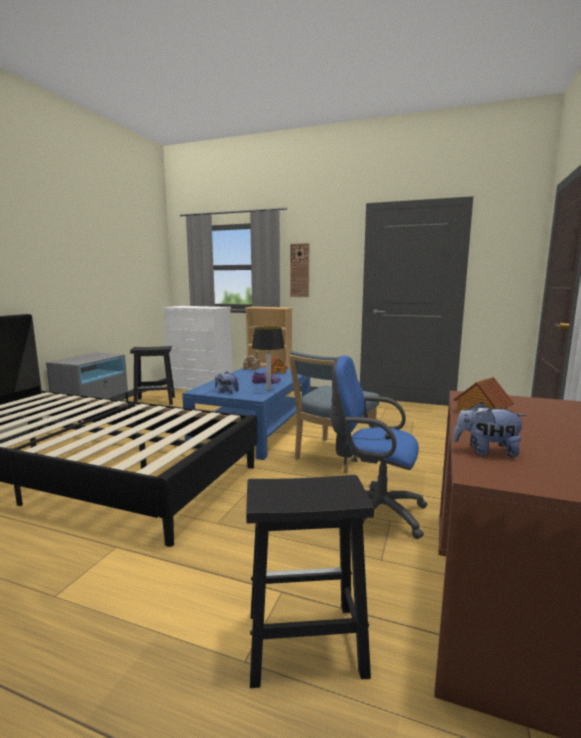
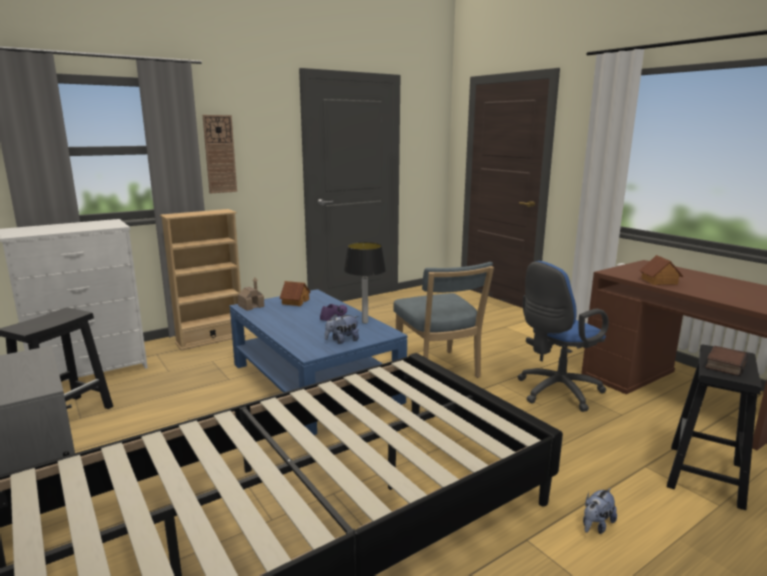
camera: 55 degrees left, 5 degrees up
(297, 489) = (724, 364): none -> book
(486, 451) = (738, 301): plush toy -> plush toy (596, 525)

